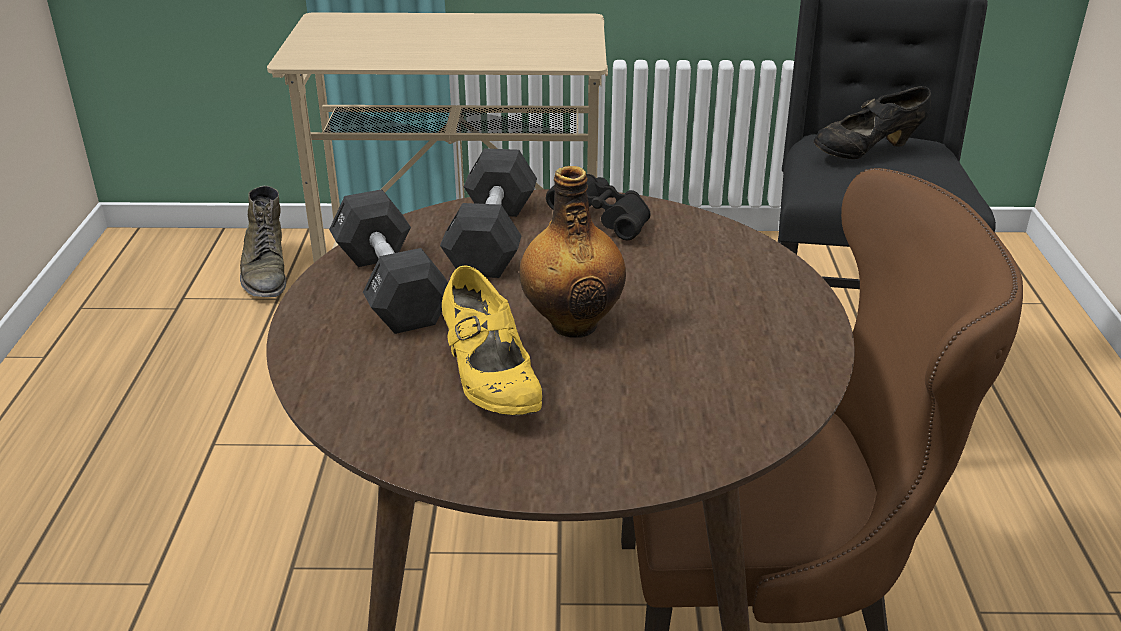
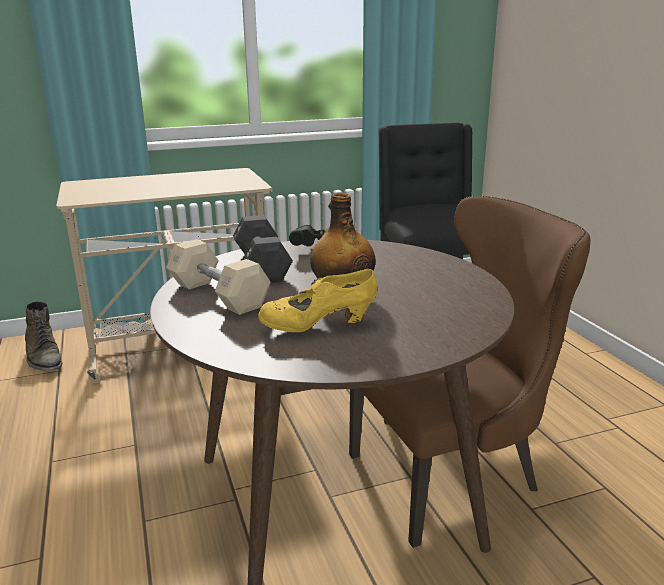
camera: 20 degrees left, 10 degrees down
(391, 287) = (218, 295): black dumbbell -> beige dumbbell
(489, 383) = (318, 326): yellow shoe -> yellow shoe turned 120 degrees clockwise
(867, 152) = (430, 210): black shoe -> none

